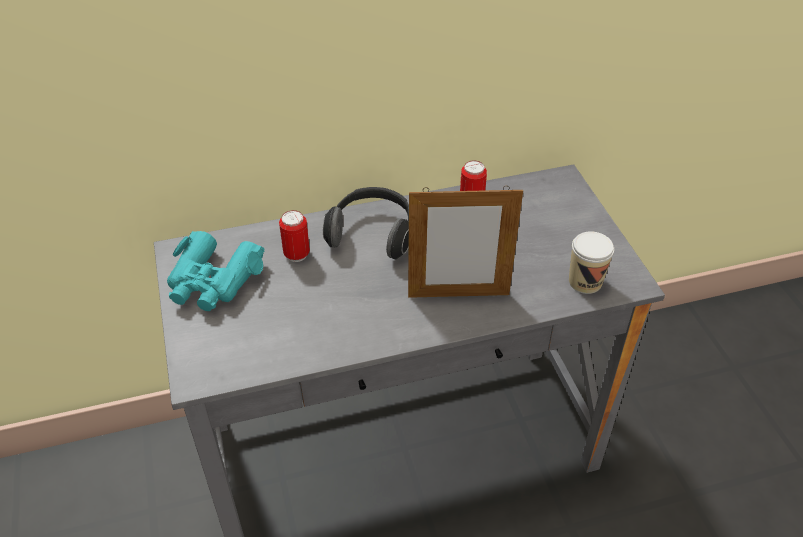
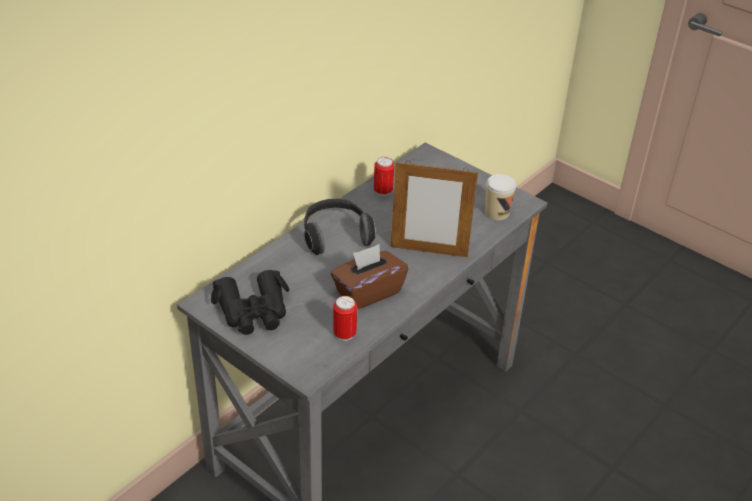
camera: 35 degrees left, 5 degrees down
(213, 281) = (253, 311): turquoise binoculars -> black binoculars
(297, 254) = (296, 270): can -> can (344, 334)
(346, 313) = (368, 292): none -> brown tissue box
(458, 295) = (429, 251): picture frame -> picture frame turned 45 degrees clockwise

